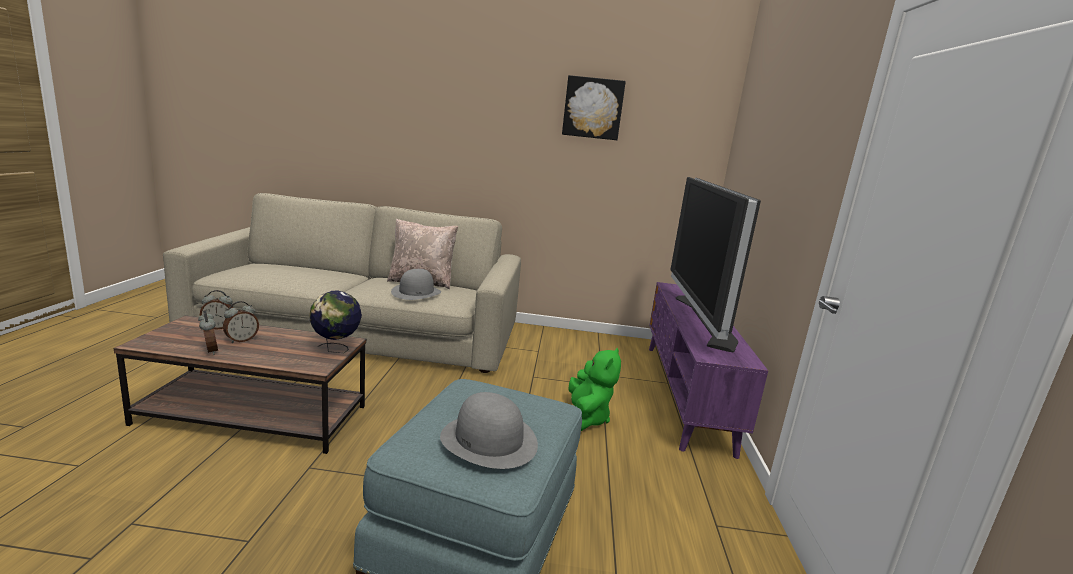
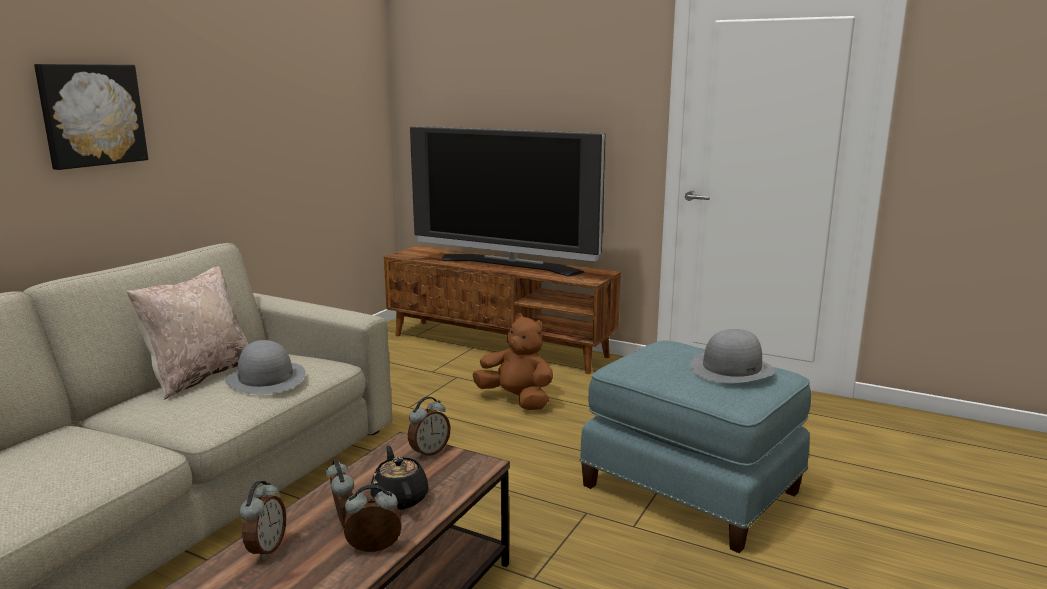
camera: 65 degrees left, 0 degrees up
(271, 349) = (399, 498): none -> black teapot
(336, 349) = (429, 452): globe -> alarm clock
(585, 419) = (517, 400): green plush toy -> brown plush toy
(593, 108) = (268, 56): picture -> picture (91, 115)
(686, 394) = (499, 345): purple tv stand -> brown tv stand

